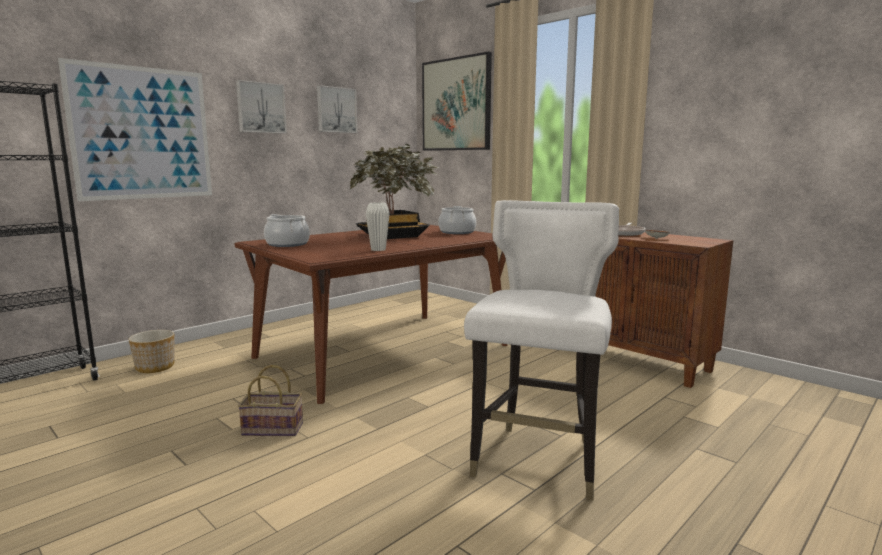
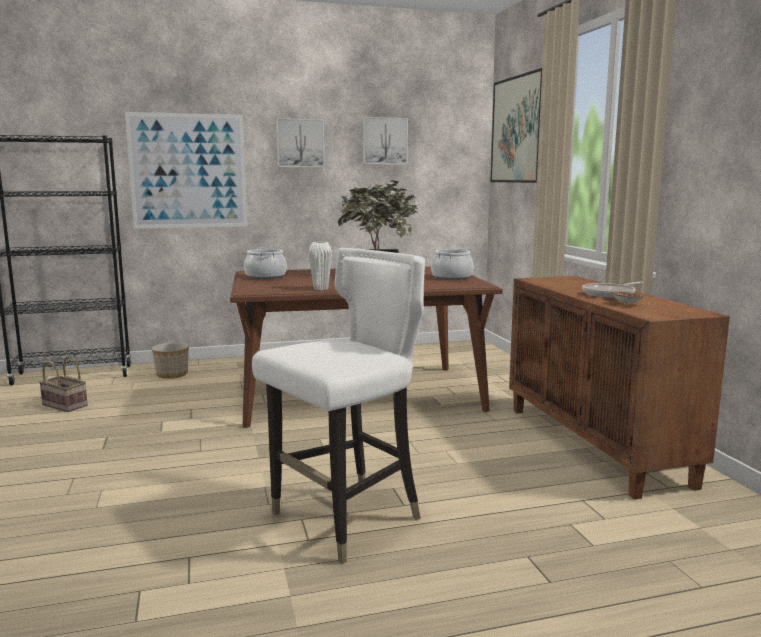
camera: 30 degrees right, 0 degrees up
(274, 428) = (188, 438): basket -> basket (66, 405)

